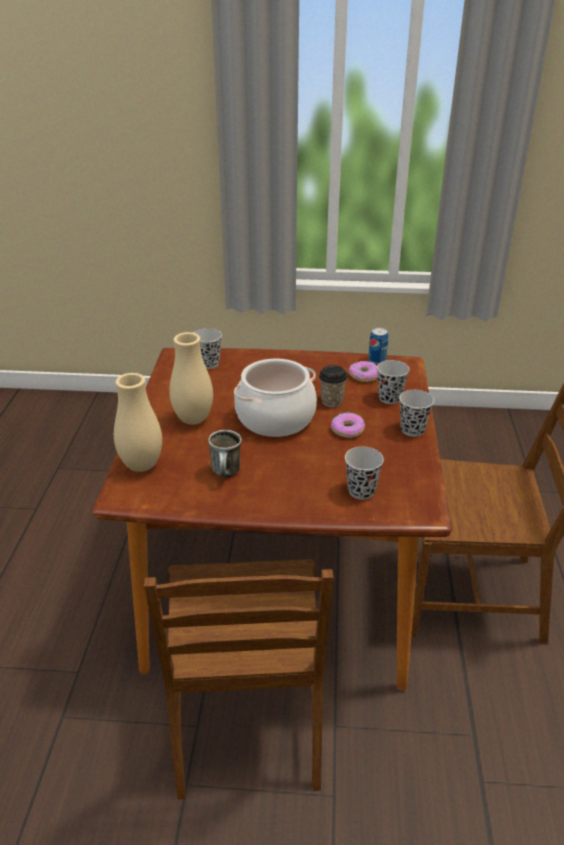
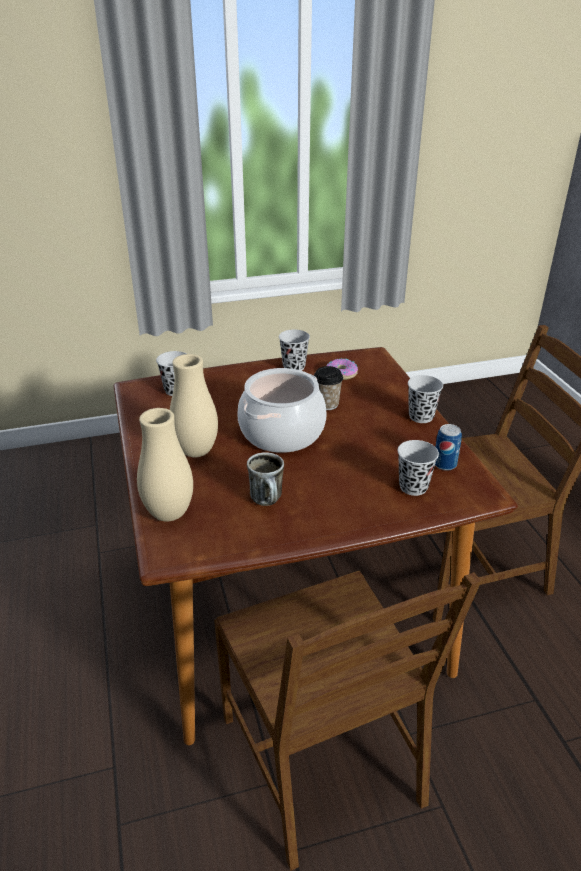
camera: 20 degrees left, 0 degrees up
(348, 430) = (361, 429): donut -> none
(377, 360) = (344, 356): can -> can (444, 464)
(390, 398) = (380, 390): black cup -> black cup (294, 367)

